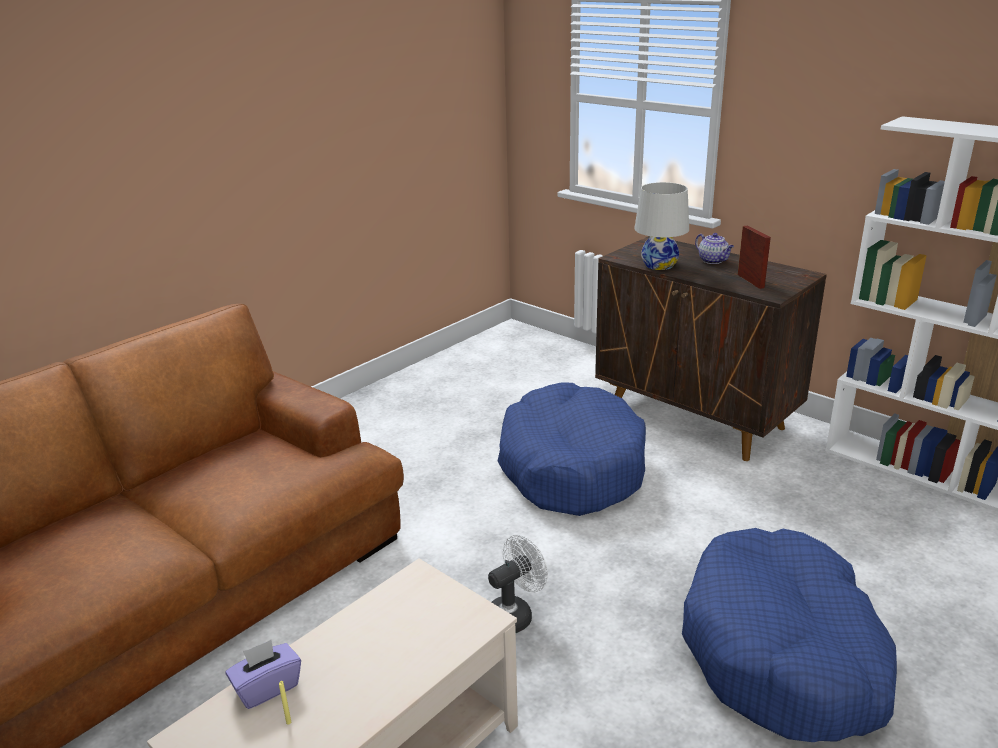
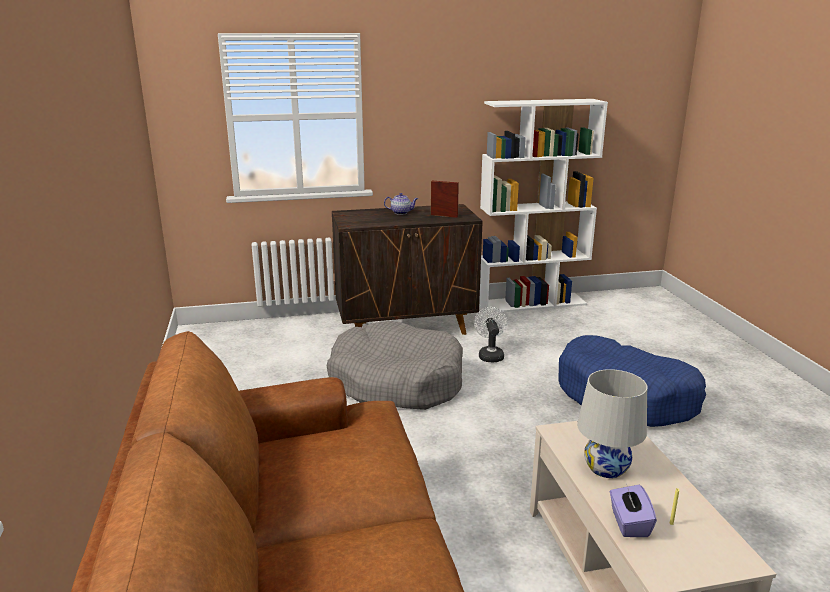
camera: 55 degrees left, 5 degrees down
(515, 614) = (518, 460): white fan -> white fan (490, 355)
(571, 467) = (396, 381): blue dog bed -> grey dog bed
(659, 265) = (381, 222): white table lamp -> white table lamp (606, 467)

